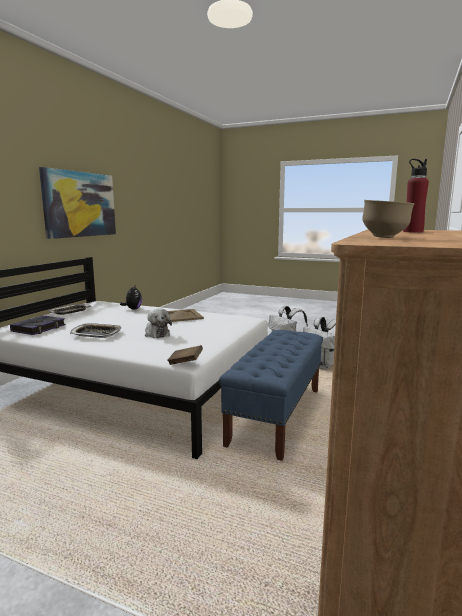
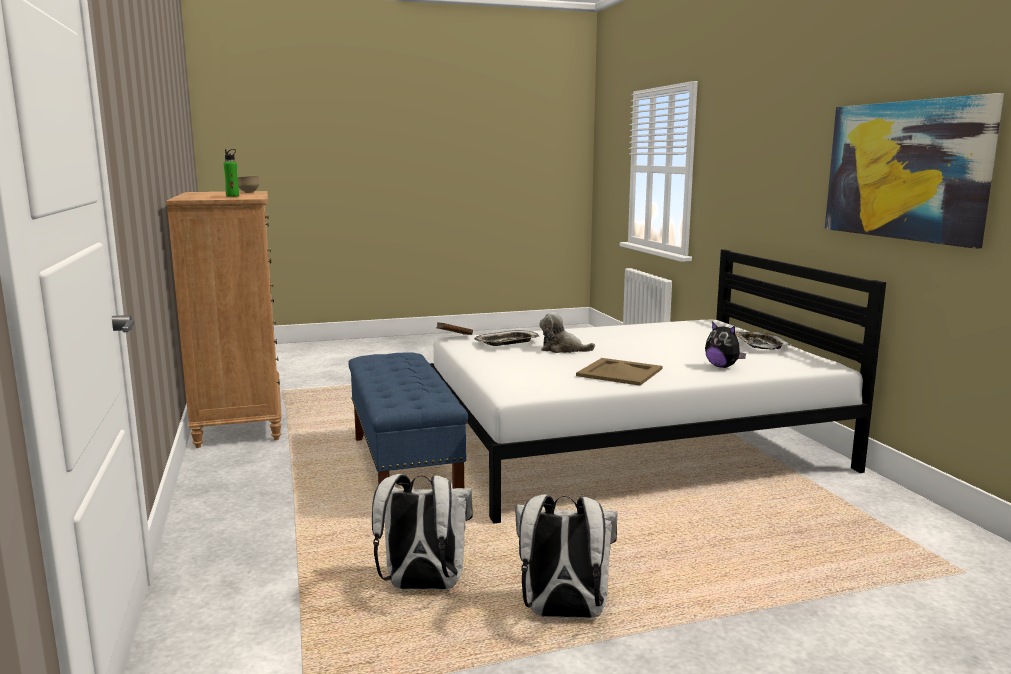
camera: 140 degrees right, 0 degrees up
(39, 328) = (688, 328): book -> none
(96, 334) = (614, 336): tray -> tray (507, 343)
(412, 232) = (232, 196): red bottle -> green bottle

